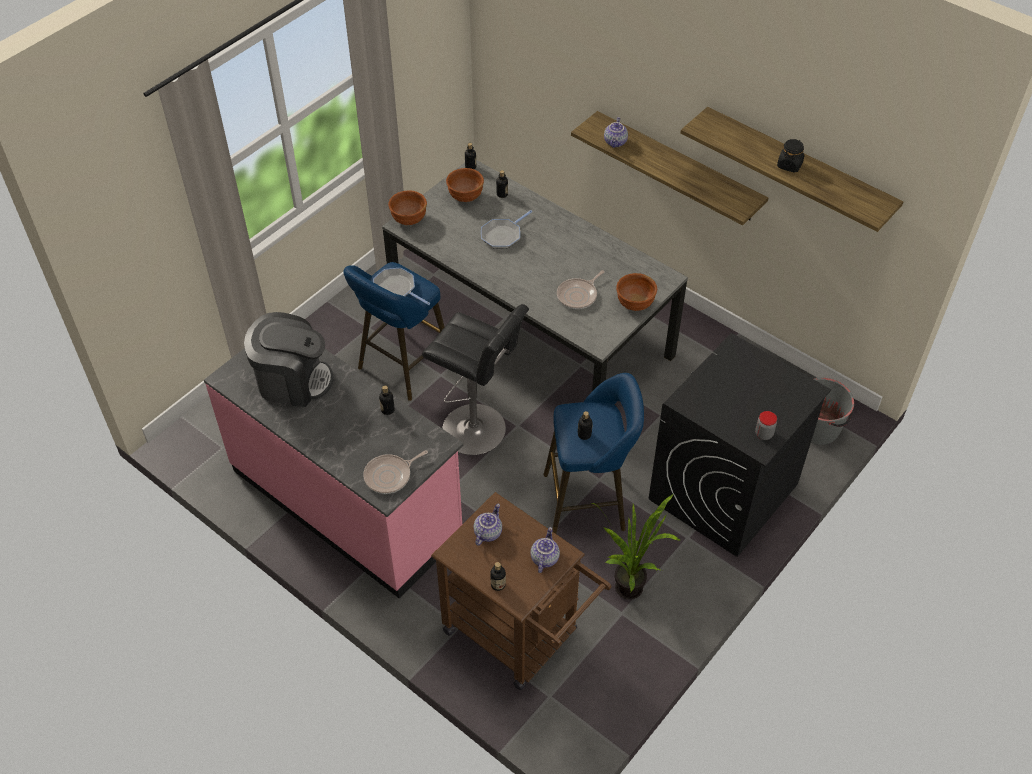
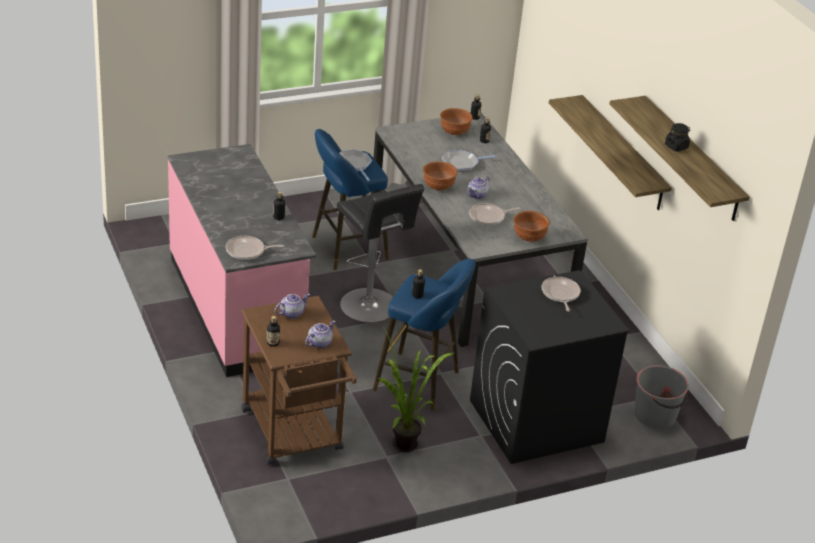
camera: 25 degrees right, 15 degrees down
(293, 381) = (227, 178): coffee machine -> none
(408, 219) = (399, 130): brown bowl -> brown bowl (438, 187)
(616, 142) = (578, 116): teapot -> teapot (477, 195)
(738, 375) = (560, 294): none -> frying pan
(764, 434) = (547, 333): jar -> none

